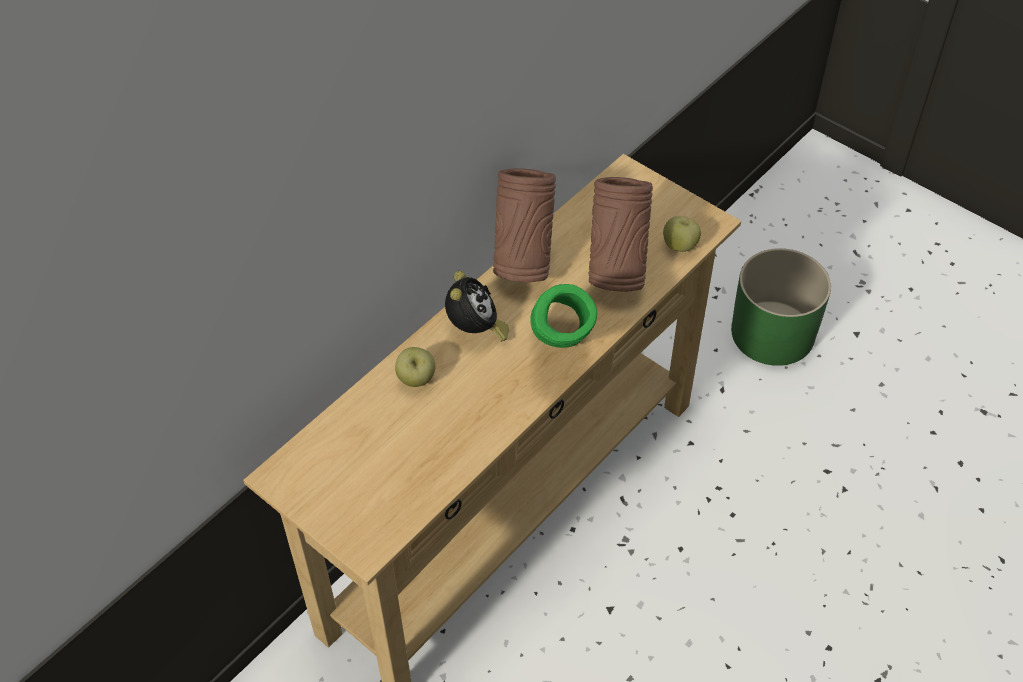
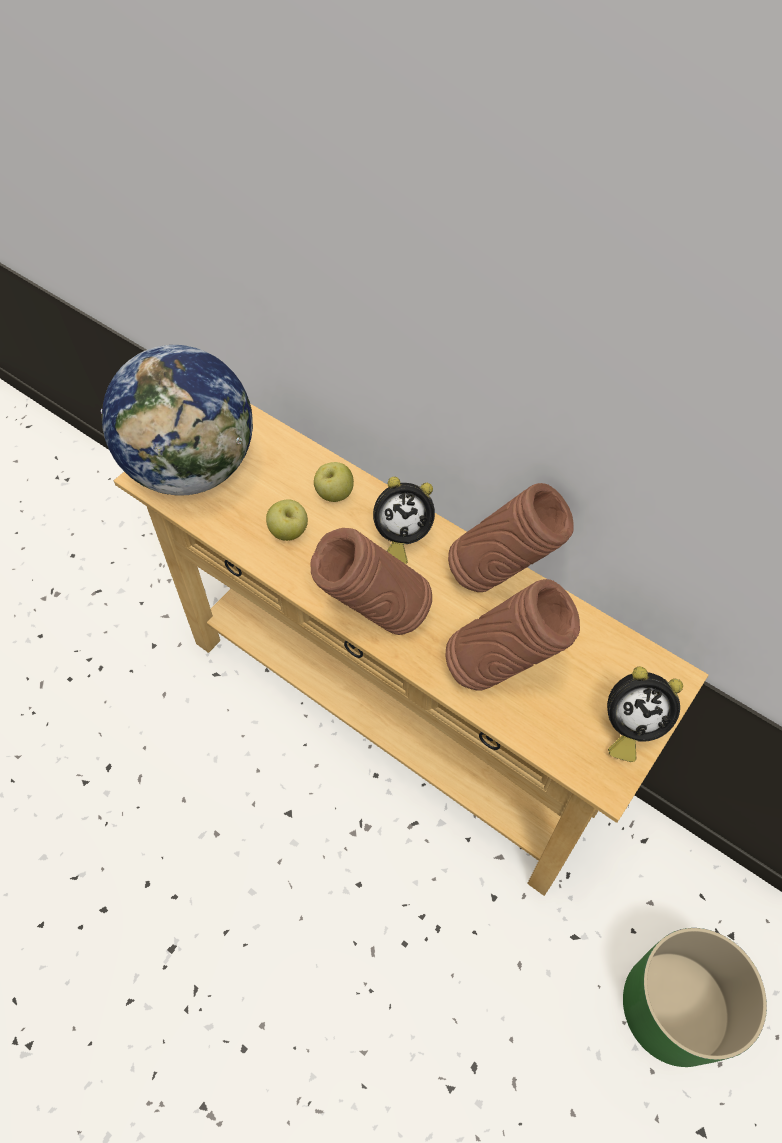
camera: 85 degrees right, 5 degrees up
(362, 503) = (192, 468): none -> globe
(561, 354) = (374, 616): green vase -> brown vase
(667, 203) = (629, 726): none -> alarm clock
(680, 246) = (557, 740): apple -> apple (288, 532)

